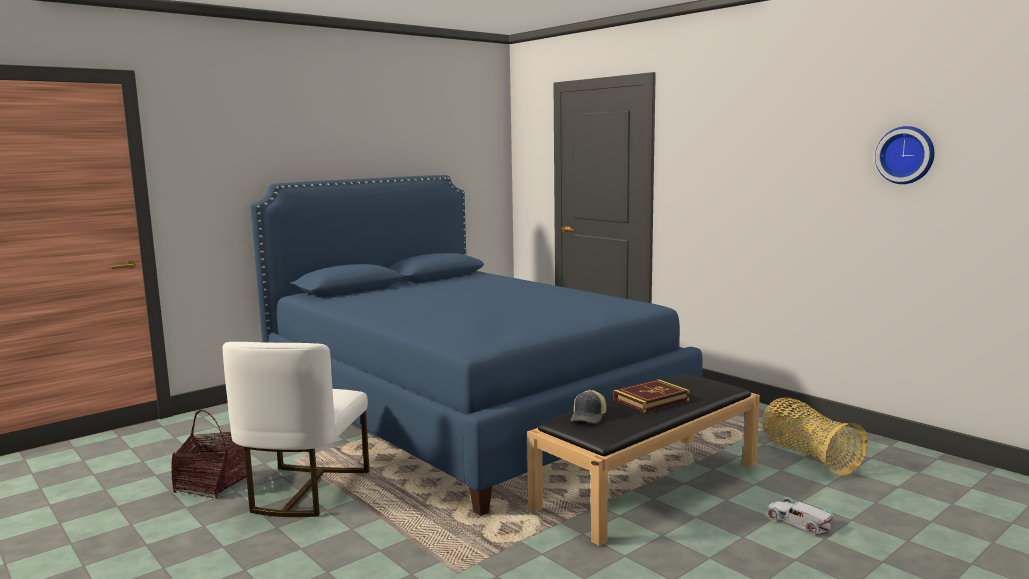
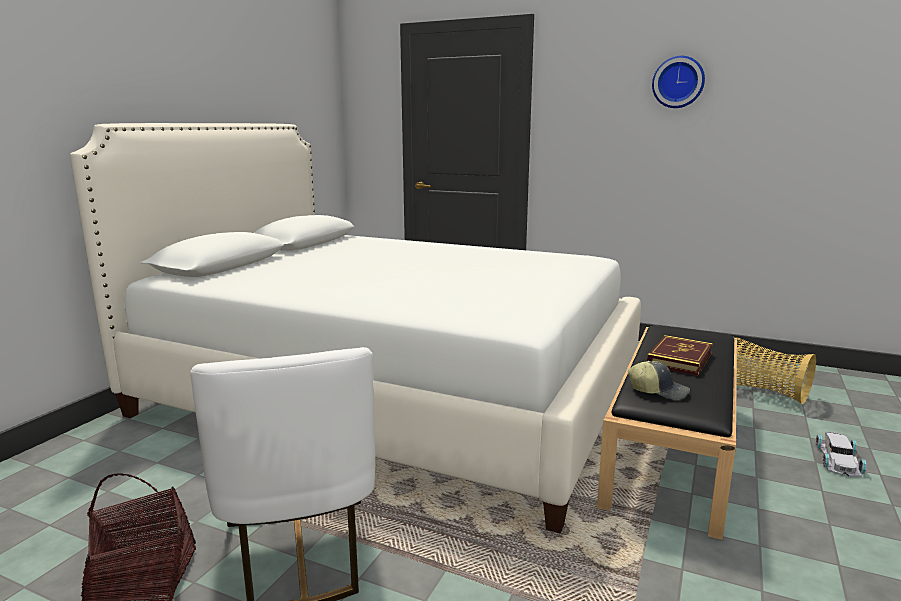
camera: 25 degrees left, 5 degrees up
(468, 410) = (393, 393): blue bed -> white bed
(589, 417) = (658, 391): cap -> cap turned 60 degrees counterclockwise
(798, 521) = (837, 460): white toy car -> white toy car turned 90 degrees counterclockwise
(906, 155) = (819, 99): wall clock -> wall clock (678, 82)

